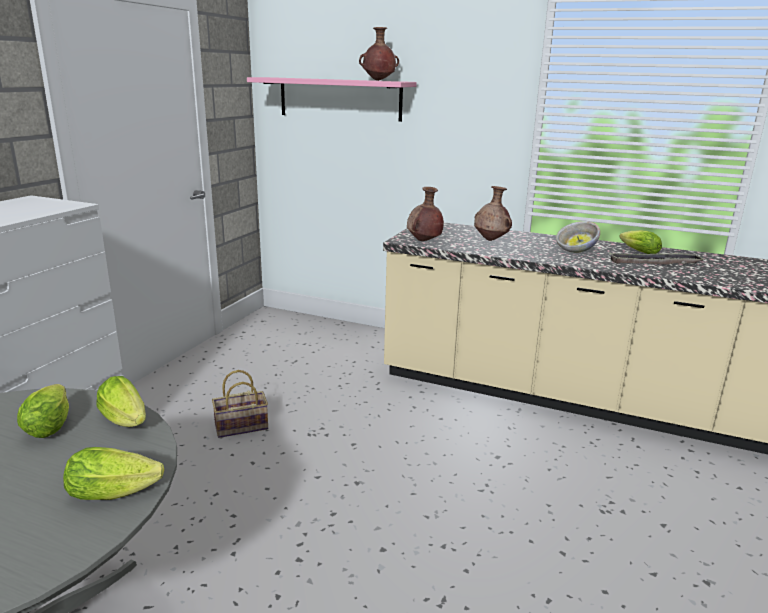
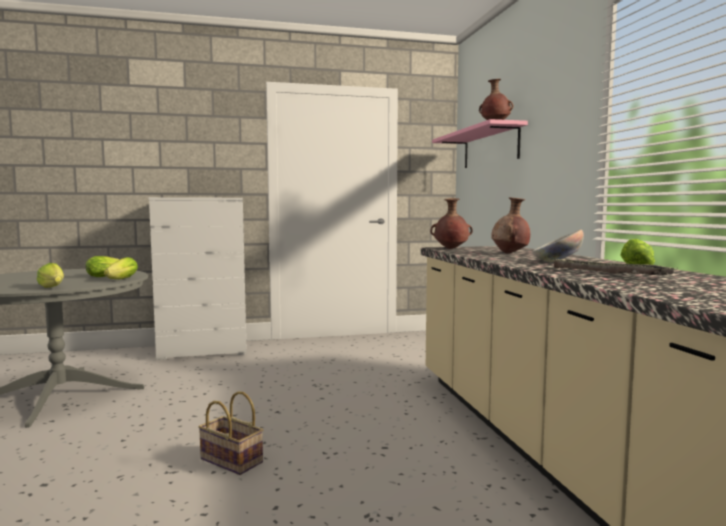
camera: 55 degrees right, 15 degrees down
(240, 427) = (293, 368): basket -> basket (229, 461)

